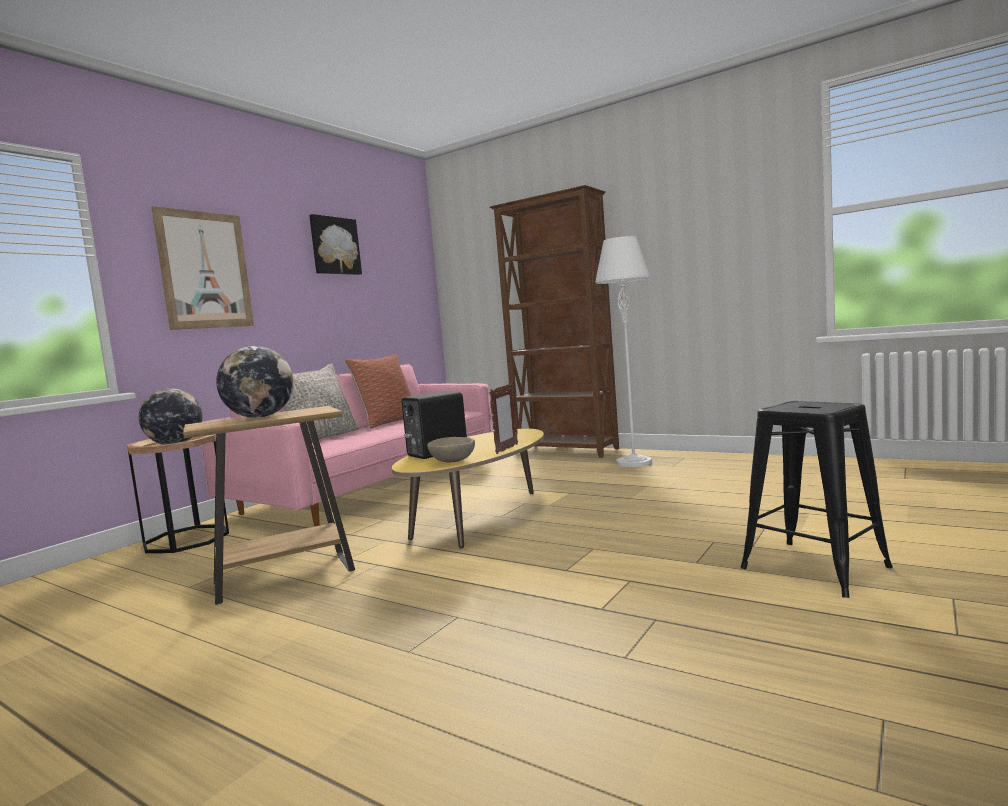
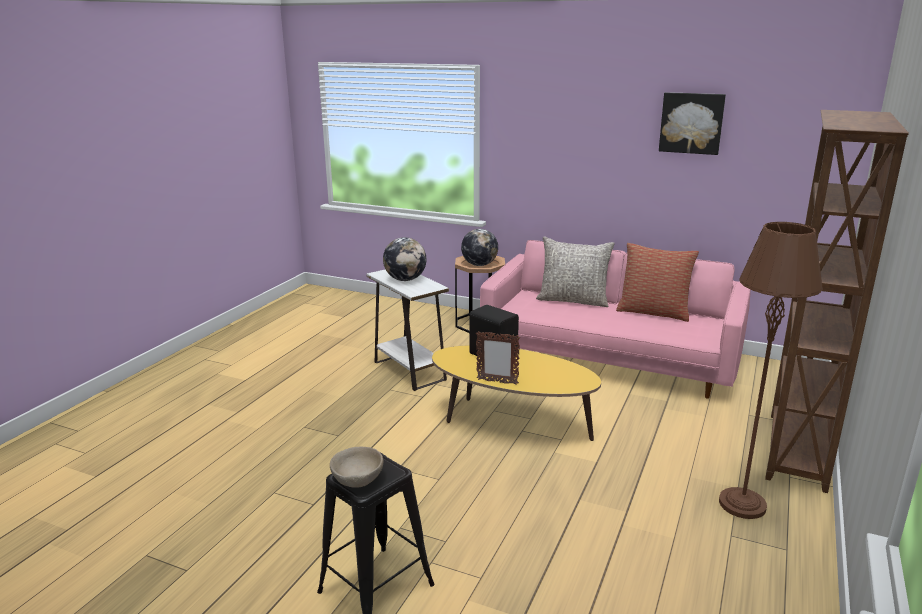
camera: 80 degrees right, 15 degrees up
(205, 270) = (550, 144): picture -> none
(284, 576) = (409, 371): brown side table -> white side table
(452, 461) = (459, 365): beige bowl -> beige bowl (357, 480)
(634, 462) = (742, 504): white floor lamp -> brown floor lamp

